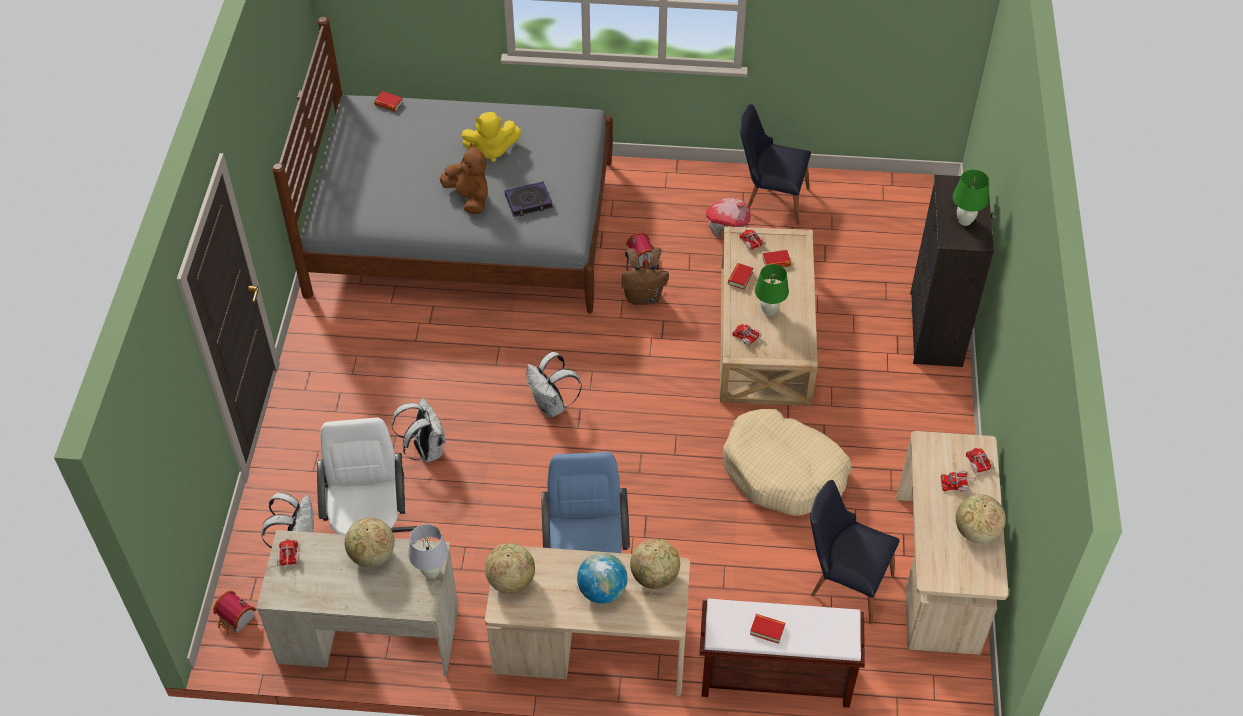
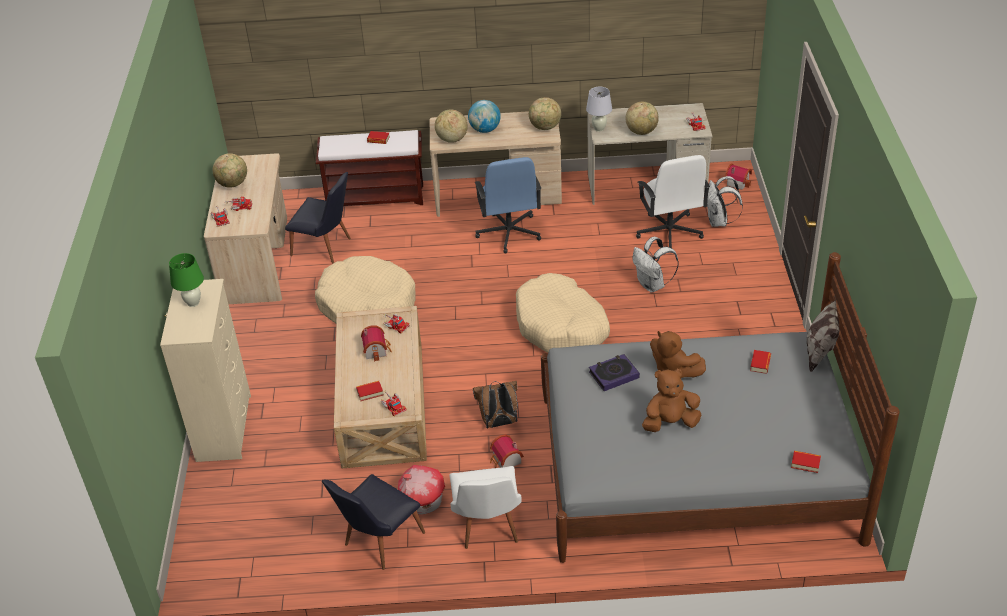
camera: 175 degrees right, 10 degrees down
(317, 203) = (819, 352): none -> pillow
(491, 150) = (670, 423): yellow plush toy -> brown plush toy
(552, 405) = (561, 326): white backpack -> beige dog bed
(669, 198) = (488, 528): none -> white chair
(740, 278) = (404, 373): book -> book (760, 364)
(769, 311) = (377, 350): green table lamp -> toy house
(770, 198) = (378, 542): black chair -> black chair turned 120 degrees clockwise
(935, 330) = (225, 427): black dresser -> beige dresser

